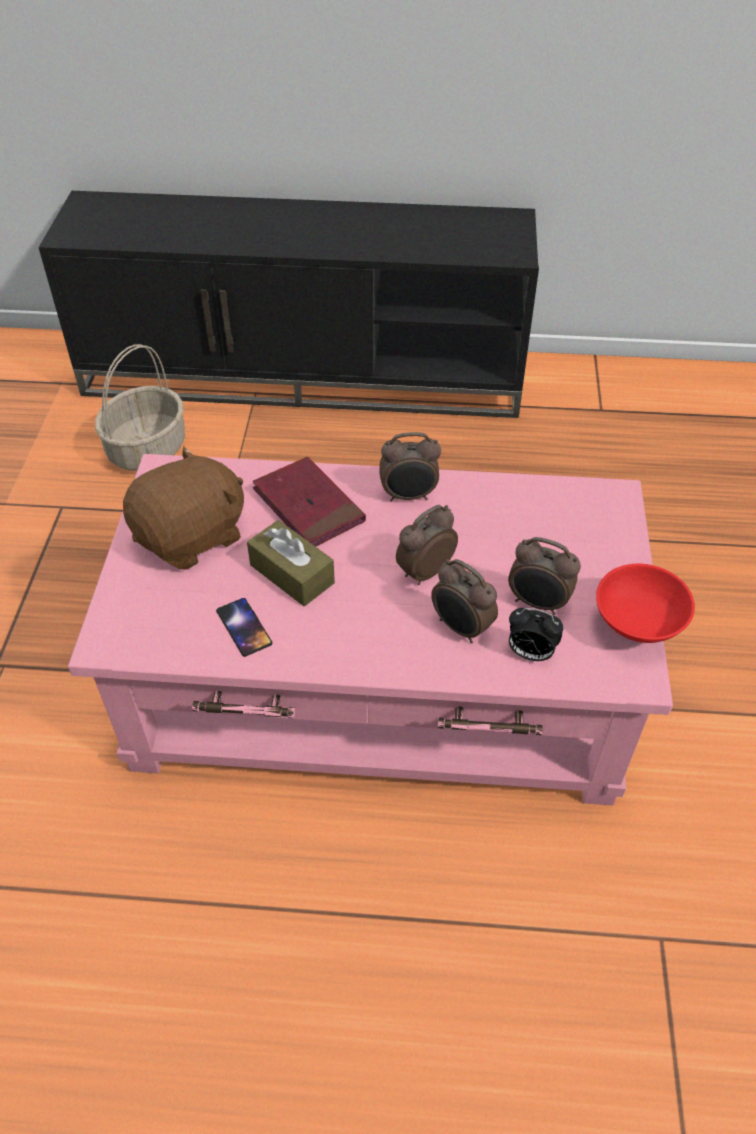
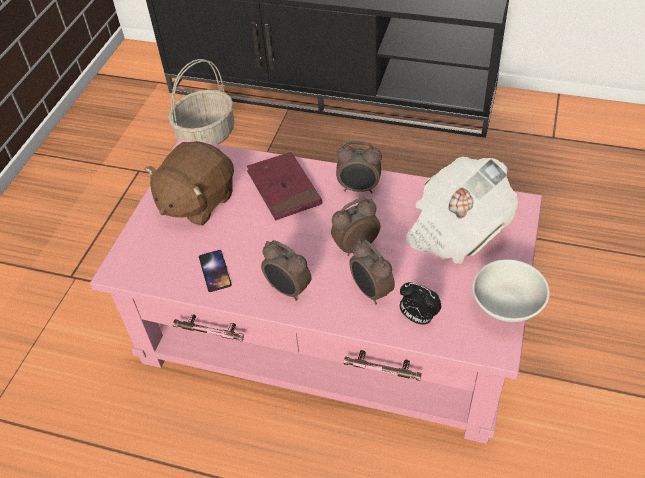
camera: 15 degrees right, 0 degrees up
(192, 537) = (196, 202): brown plush toy -> brown plush toy turned 150 degrees clockwise
(292, 574) = (259, 236): brown tissue box -> none
(538, 603) = (434, 281): alarm clock -> alarm clock (288, 290)
(546, 534) = (456, 229): none -> newspaper
(638, 629) = (507, 310): red bowl -> white bowl

